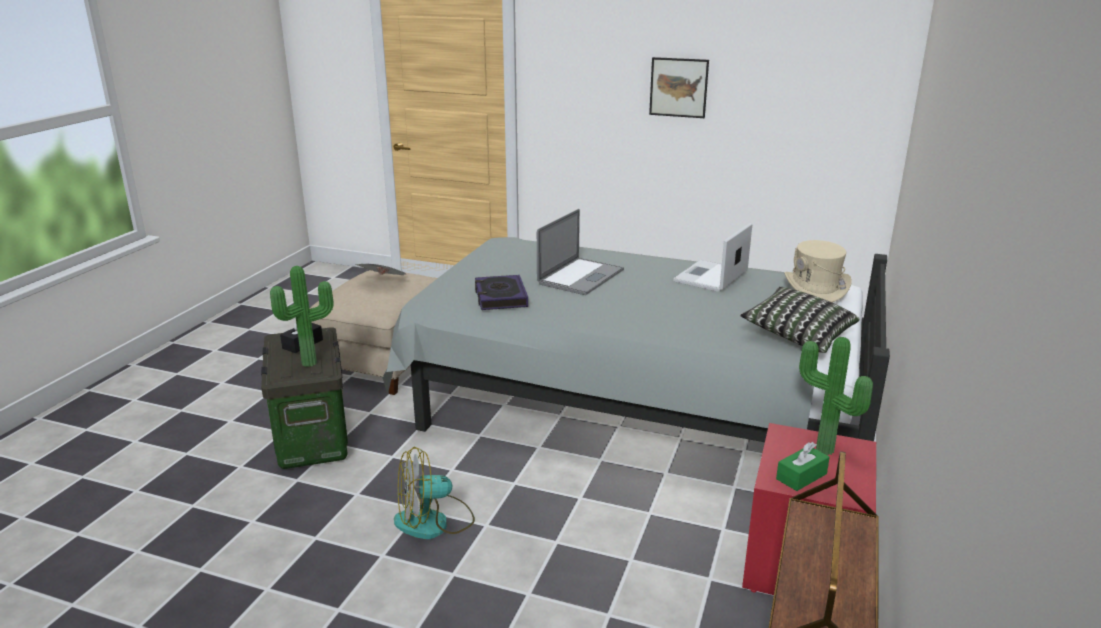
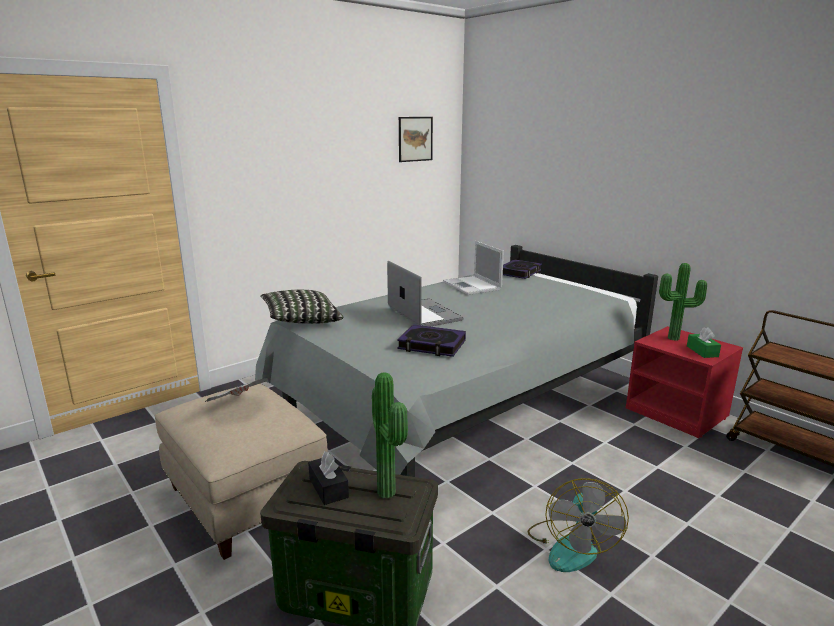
camera: 60 degrees left, 5 degrees down
(678, 87) = (331, 162): picture -> picture (415, 139)
(798, 335) = (582, 291): pillow -> pillow (301, 321)
(816, 289) = (519, 272): beige hat -> book

